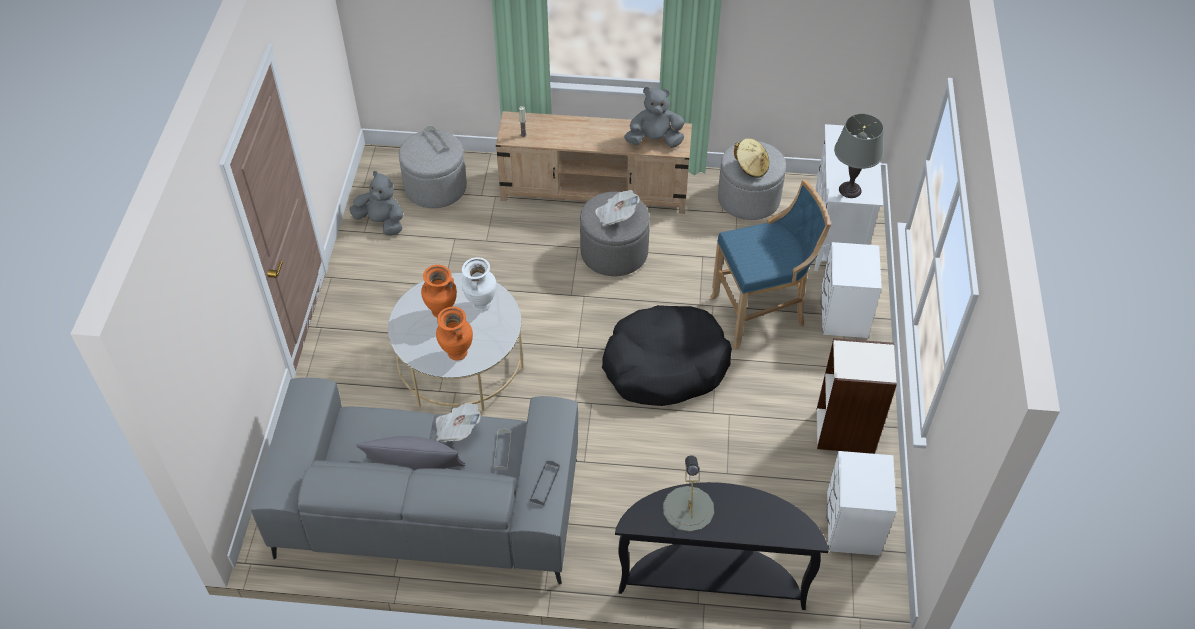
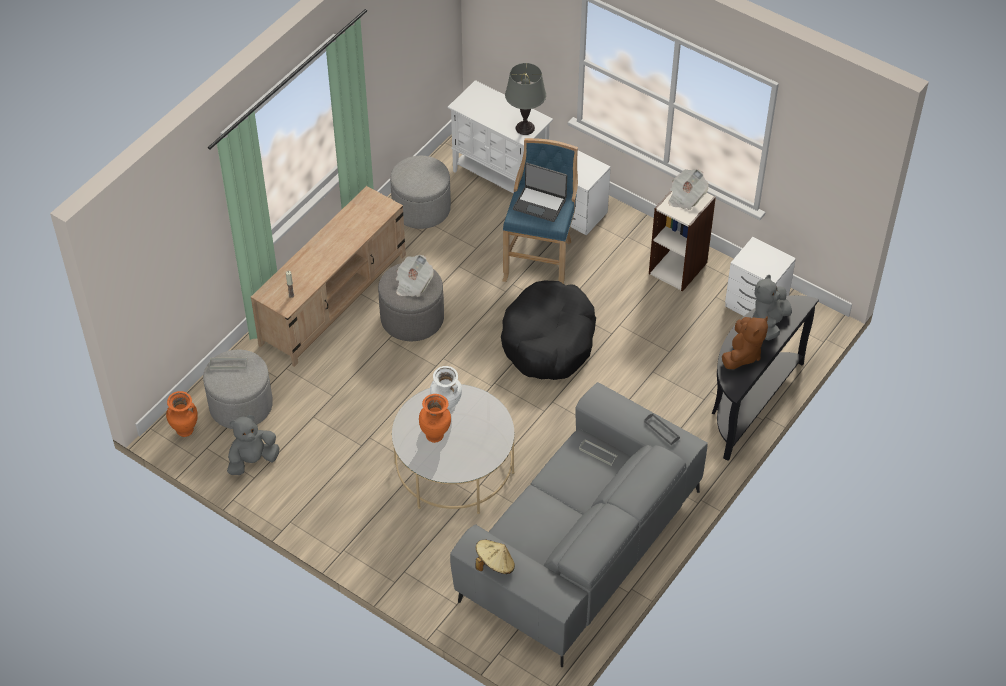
camera: 60 degrees left, 0 degrees up
(414, 467) = (576, 514): grey pillow -> none
(457, 353) = (486, 443): orange vase -> orange vase (185, 431)
(457, 429) = (558, 474): newspaper -> newspaper (686, 197)
(654, 140) = (367, 216): grey plush toy -> grey plush toy (769, 322)
(688, 509) = (742, 354): grey table lamp -> brown plush toy
(751, 167) = (425, 179): beige hat -> beige hat (494, 564)
(765, 248) = (540, 204): none -> laptop

